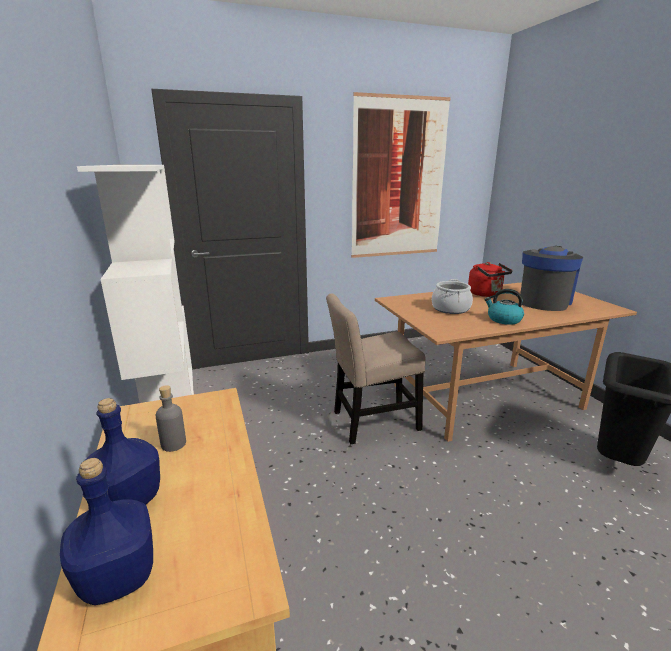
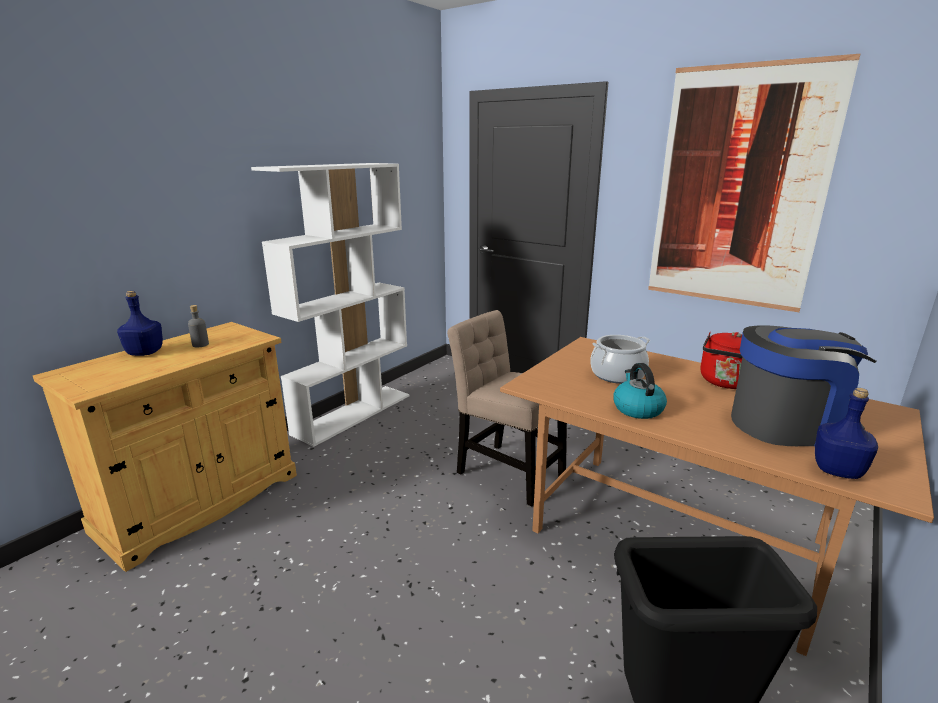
camera: 55 degrees right, 0 degrees up
(119, 579) = (90, 368): blue bottle -> blue bottle (837, 471)

